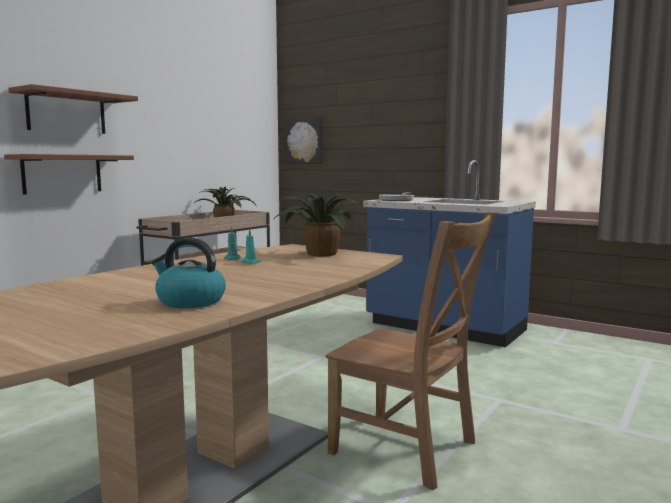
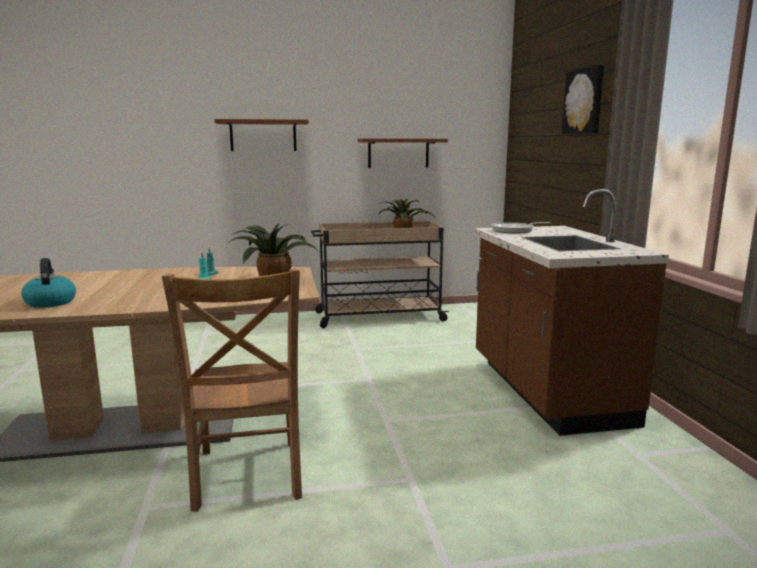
camera: 45 degrees right, 5 degrees up
(62, 174) = (258, 184): brown shelf -> brown shelf (398, 153)
(305, 141) = (521, 150): picture -> picture (584, 101)
(444, 328) = (546, 391): blue counter -> brown counter

